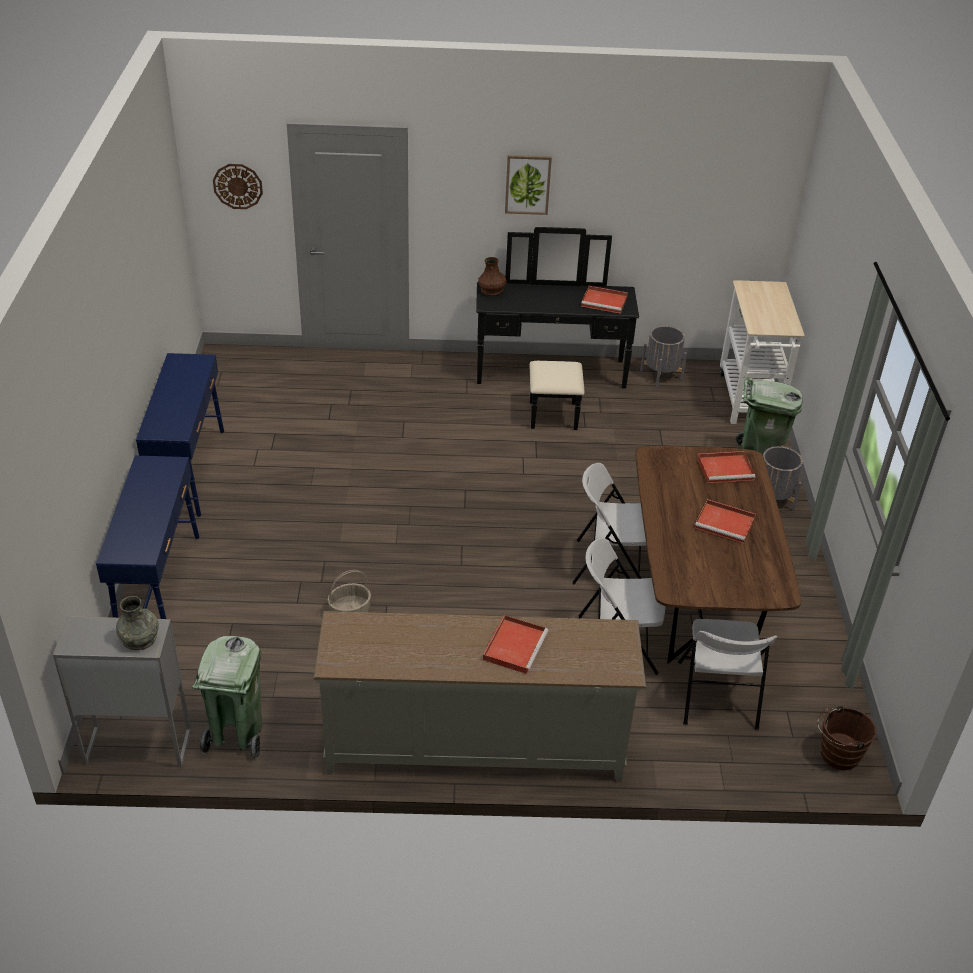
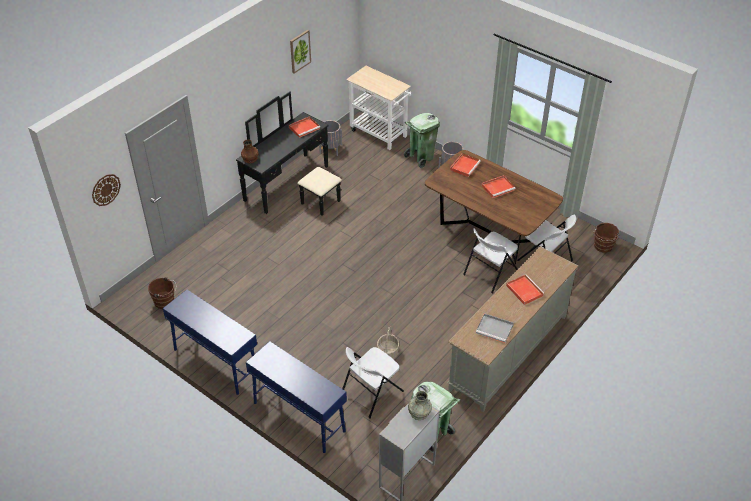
camera: 50 degrees left, 5 degrees up
(247, 386) = (166, 302): none -> brown bucket
(396, 650) = (495, 329): none -> grey tray
(527, 184) = (247, 89): picture -> picture (300, 51)
(612, 565) = (442, 245): white chair -> white chair (372, 392)

